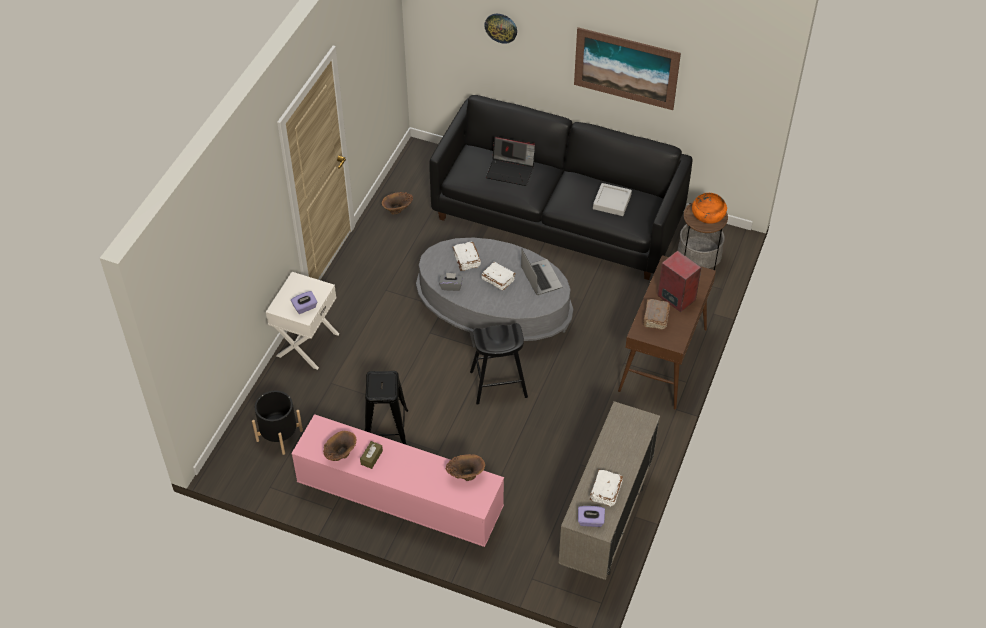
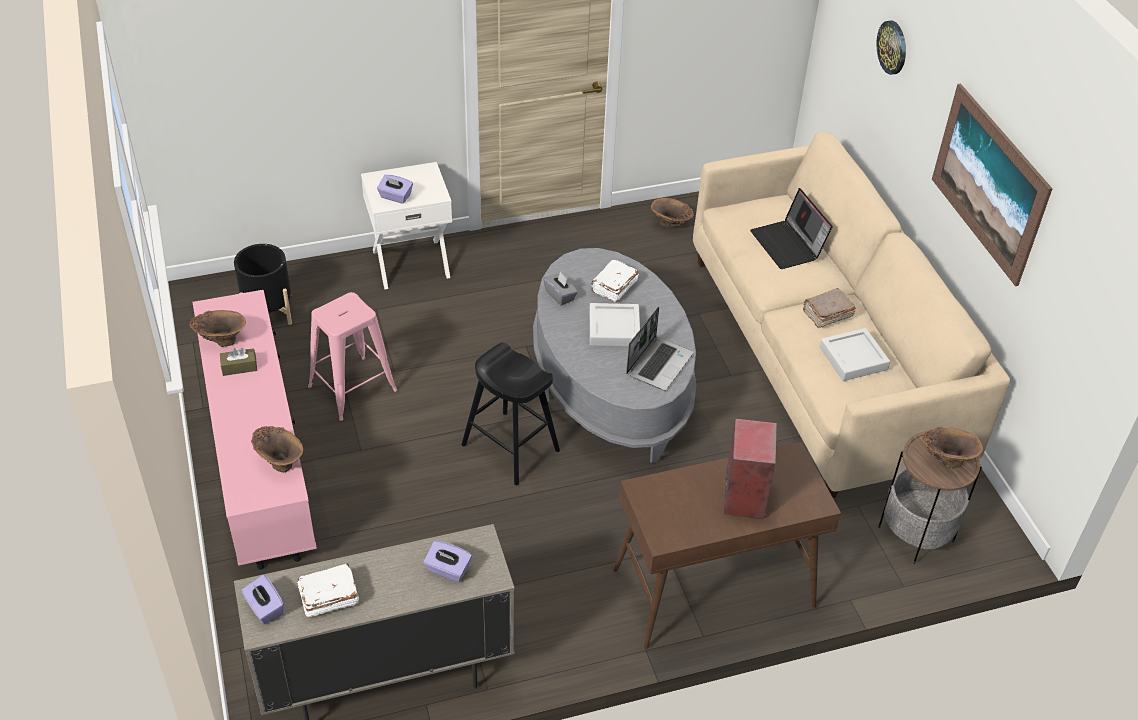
camera: 50 degrees right, 5 degrees down
(386, 429) = (352, 388): black stool -> pink stool
(498, 279) = (614, 329): white book -> grey tray
(558, 217) = (823, 358): black sofa -> beige sofa
(628, 435) = (448, 570): none -> purple tissue box
(655, 318) = (683, 493): brown book -> brown book (826, 315)
(708, 214) = (946, 460): orange bowl -> brown vase

